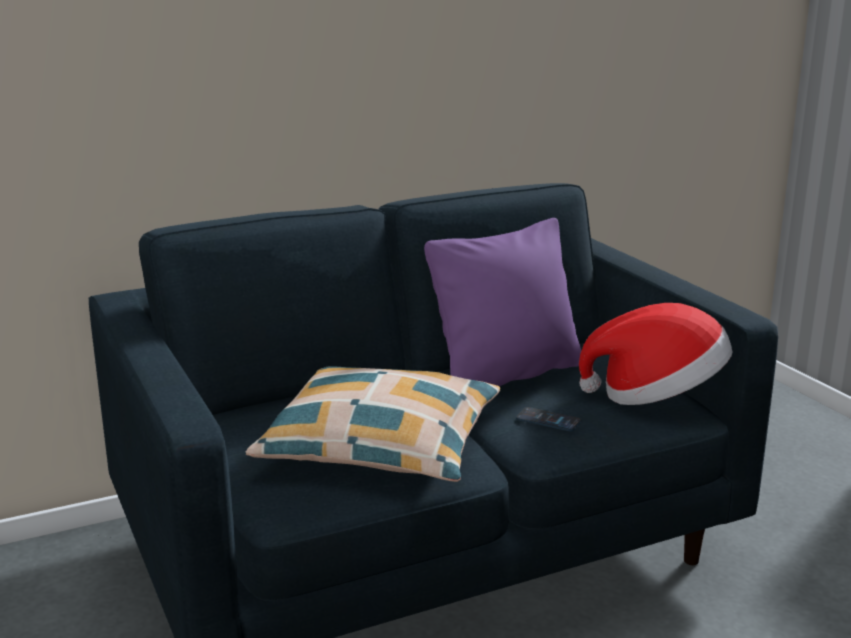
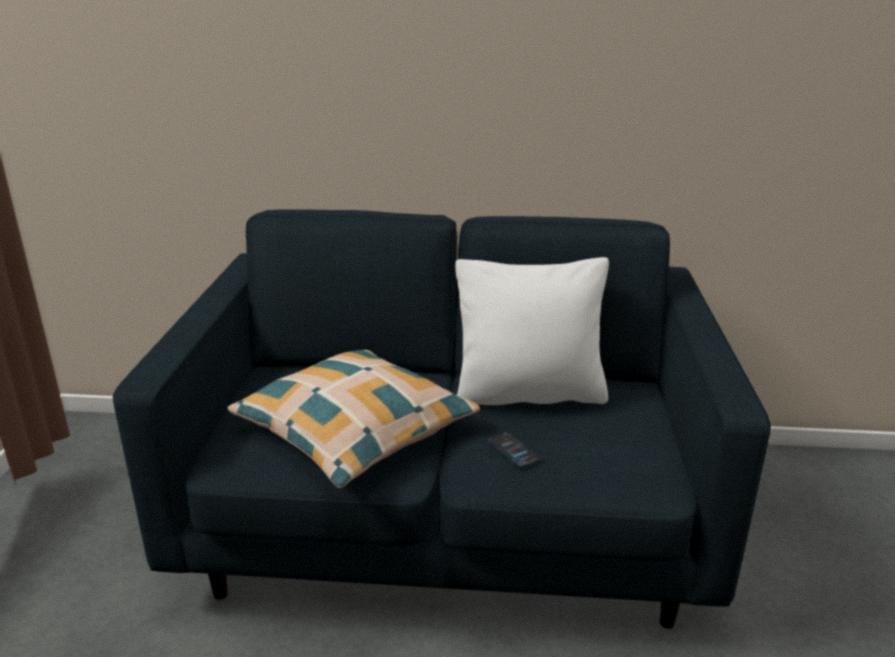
camera: 30 degrees right, 5 degrees up
(506, 375) = (529, 394): purple pillow -> white pillow
(657, 396) = (643, 457): hat -> none

